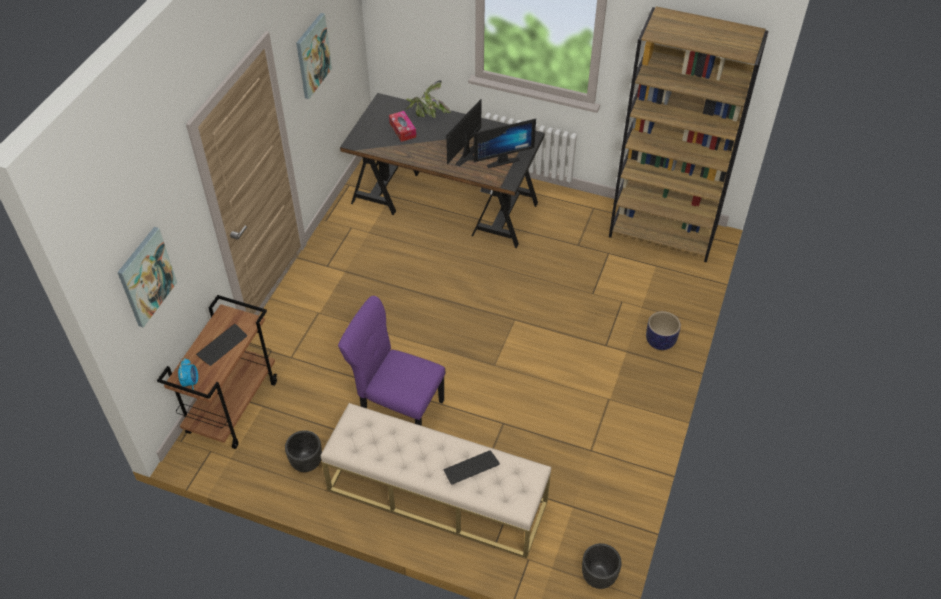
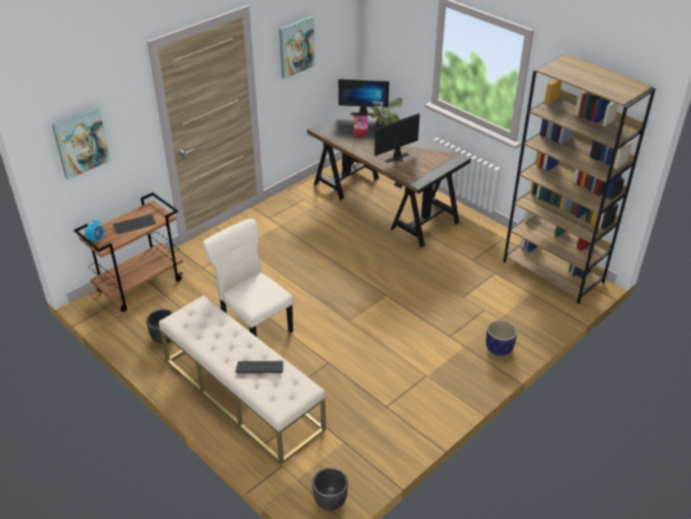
camera: 25 degrees right, 10 degrees down
(398, 409) = (254, 326): purple chair -> beige chair
(501, 160) = (423, 167): monitor -> monitor (363, 112)

